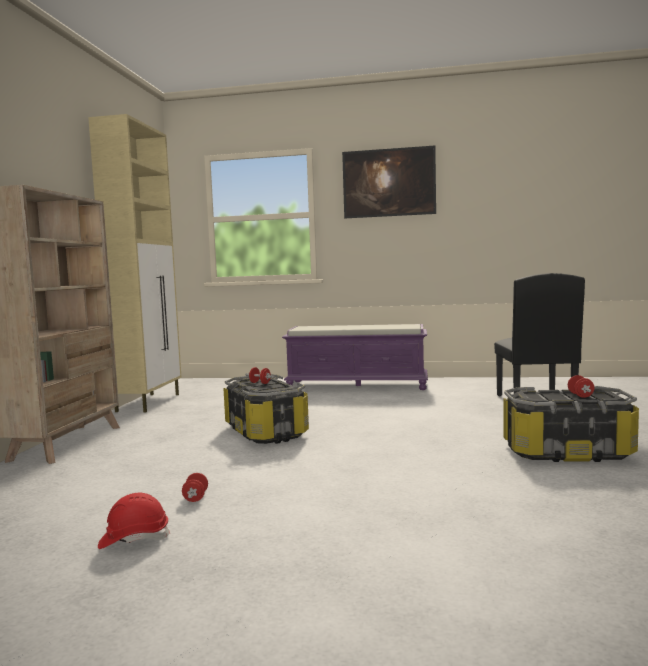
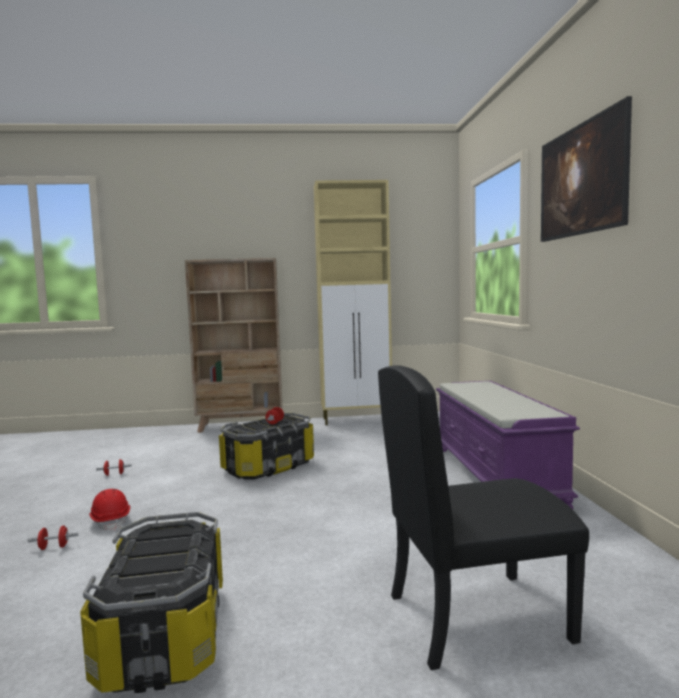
camera: 75 degrees right, 0 degrees up
(134, 539) = (57, 474): red hard hat -> red hard hat (111, 521)
(580, 395) = (159, 563): red dumbbell -> red dumbbell (54, 547)

